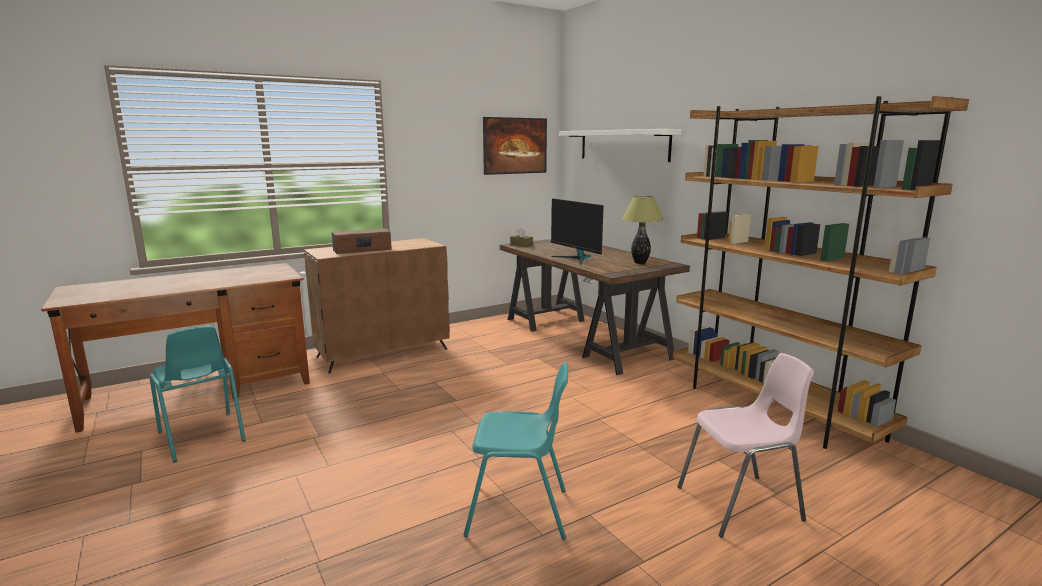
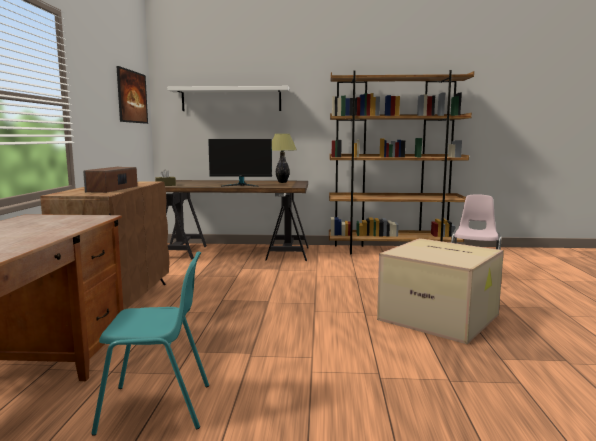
camera: 55 degrees left, 5 degrees down
(519, 512) = (440, 317): turquoise chair -> cardboard box

